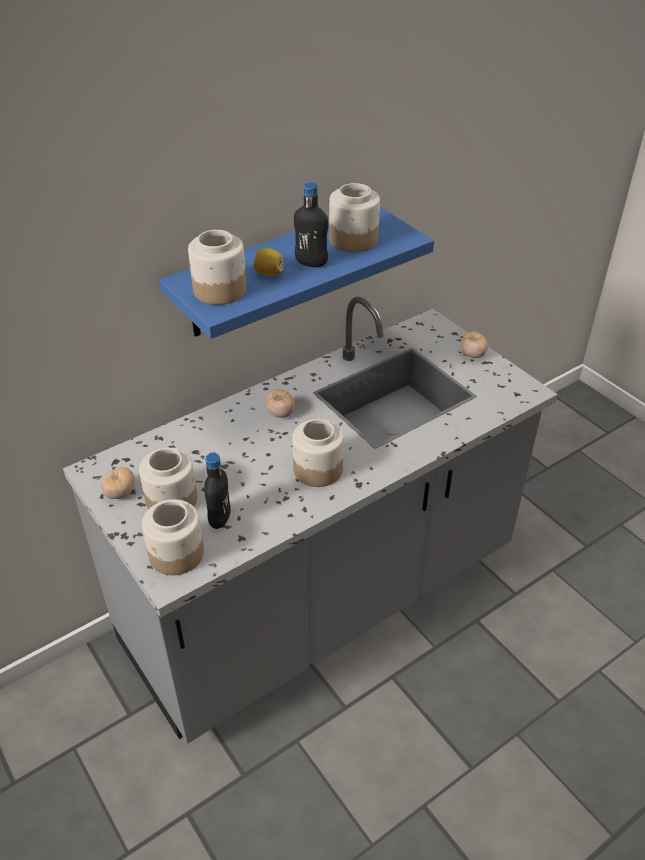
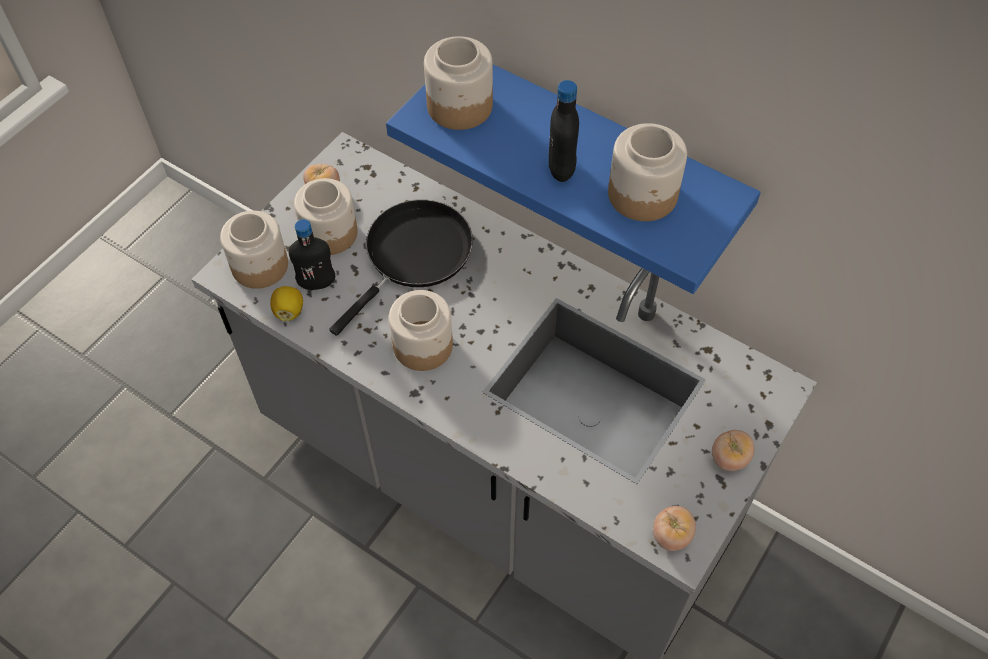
camera: 70 degrees right, 15 degrees up
(228, 454) = (414, 255): none -> black frying pan
(269, 273) = (516, 137): lemon -> lemon (289, 311)
(280, 413) = (502, 279): tomato -> tomato (671, 535)

